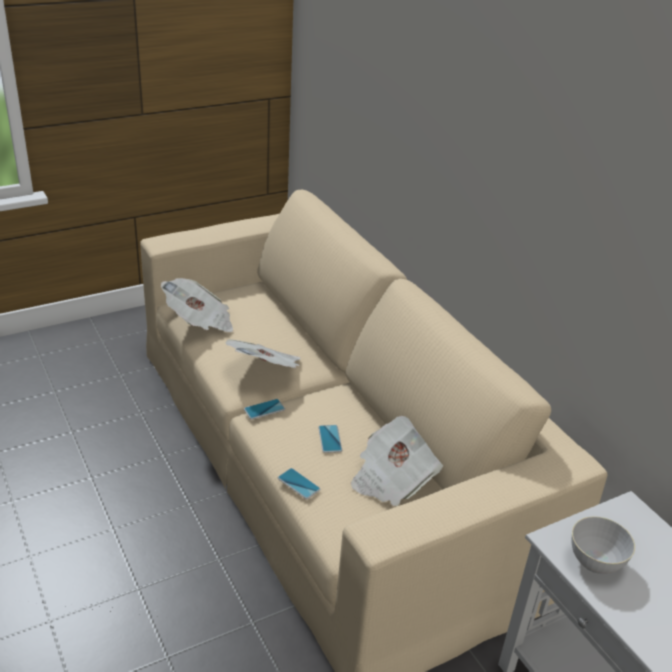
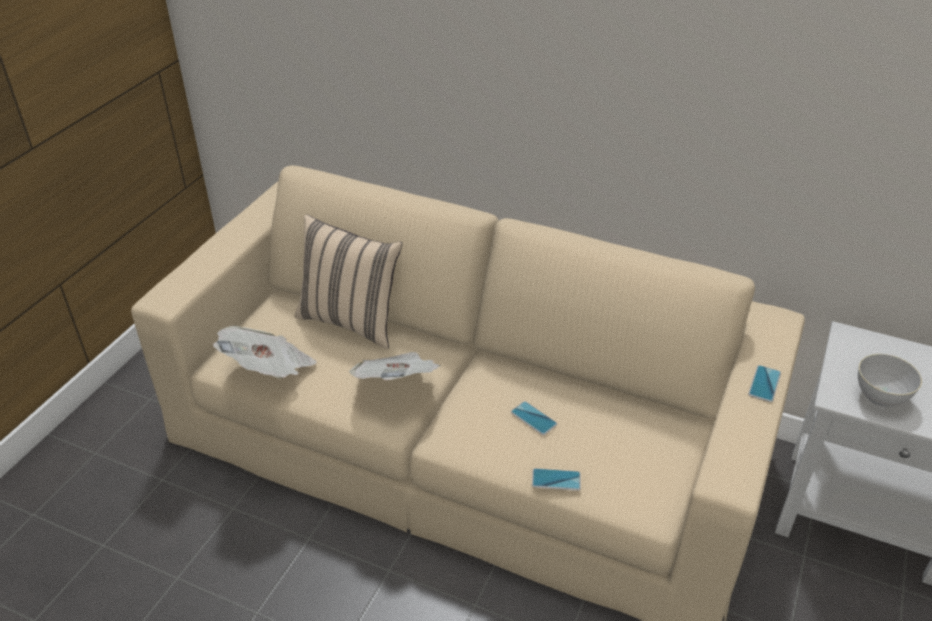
camera: 35 degrees left, 5 degrees up
(264, 409) = (440, 426): phone -> phone (764, 384)
(283, 319) = (351, 321): none -> beige pillow
(394, 478) = (624, 421): newspaper -> none

